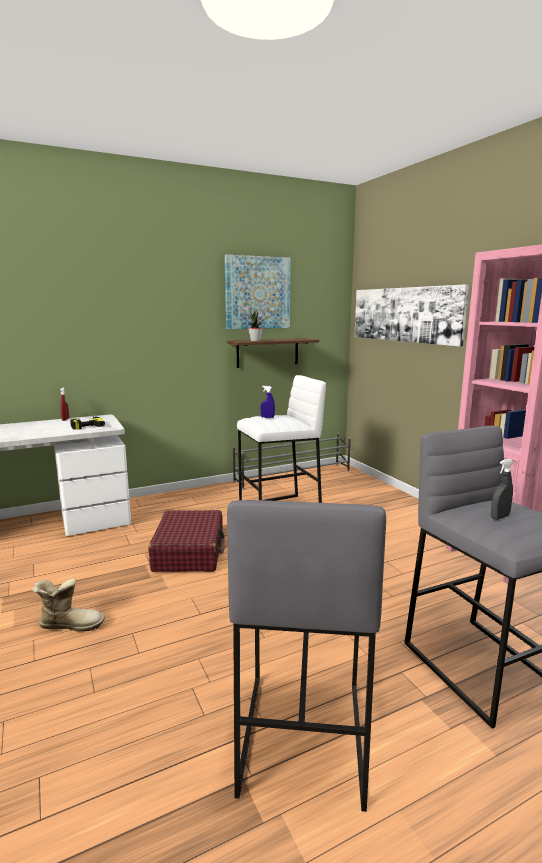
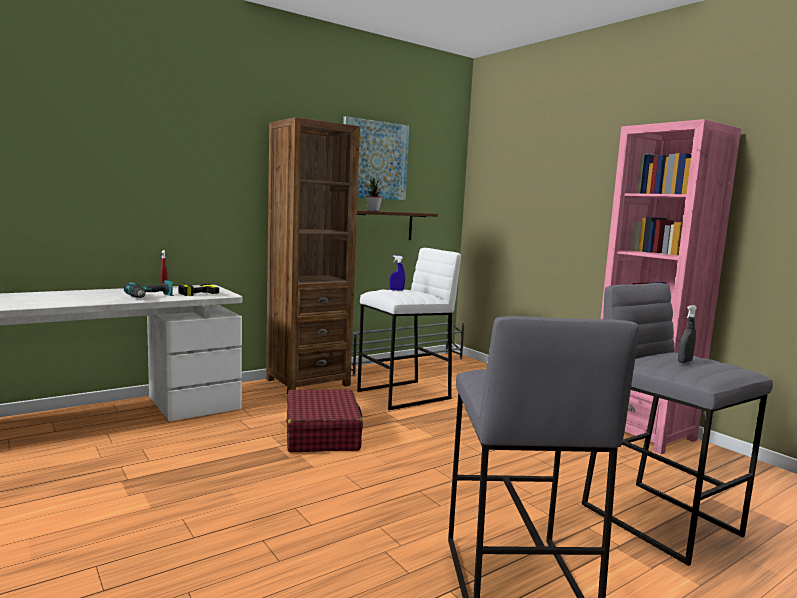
camera: 10 degrees left, 5 degrees down
(44, 432) = (151, 297): none -> power drill
(71, 624) = (219, 503): boot -> none
(199, 496) = (308, 382): none -> brown bookcase
(404, 314) = (529, 190): picture -> none

